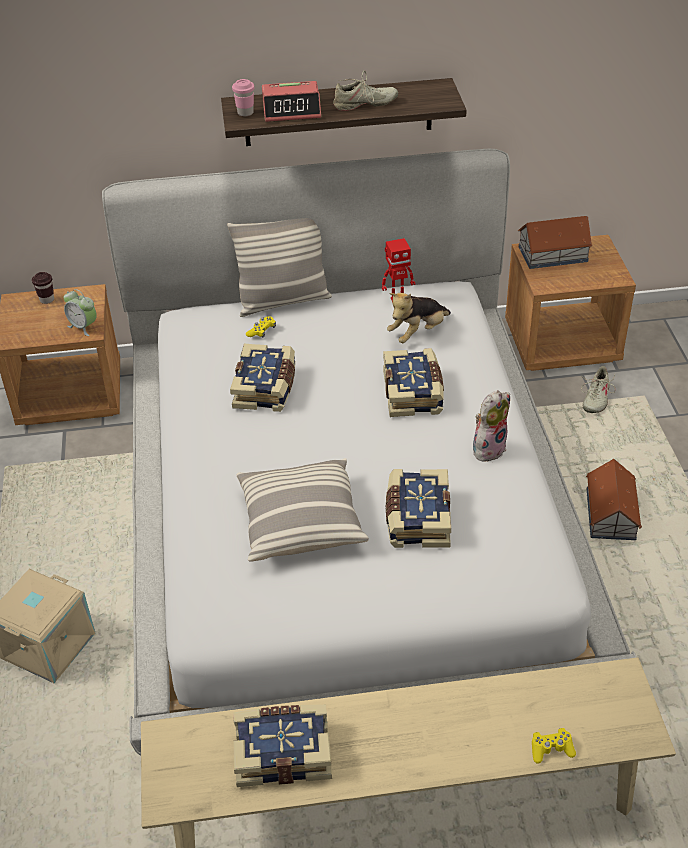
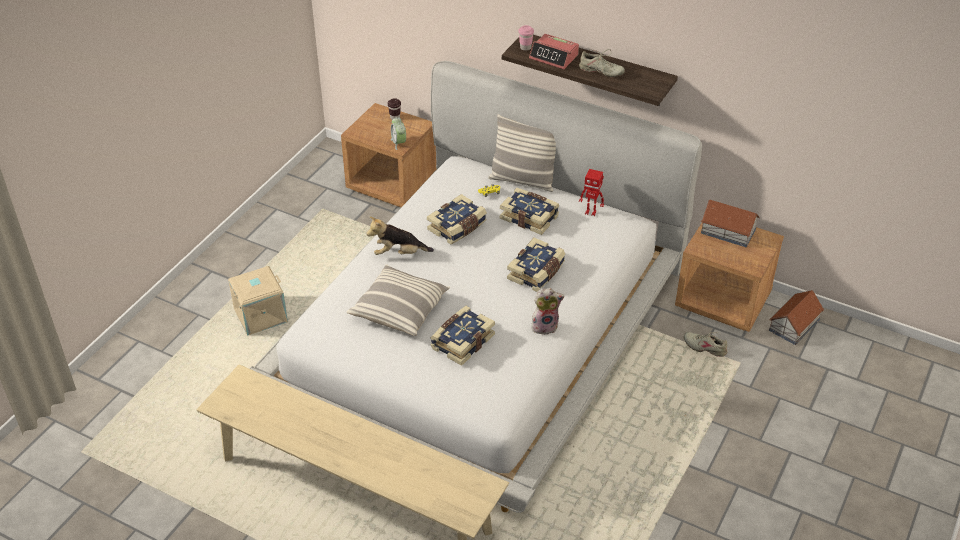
camera: 35 degrees right, 0 degrees up
(283, 752) = (286, 416): book -> book (529, 217)
(418, 333) = (580, 238): plush toy -> plush toy (399, 253)
(551, 749) = (412, 495): yellow game controller -> none
(595, 398) = (705, 347): beige shoe -> beige shoe turned 60 degrees clockwise
(611, 514) = (633, 420): toy house -> toy house (794, 325)

